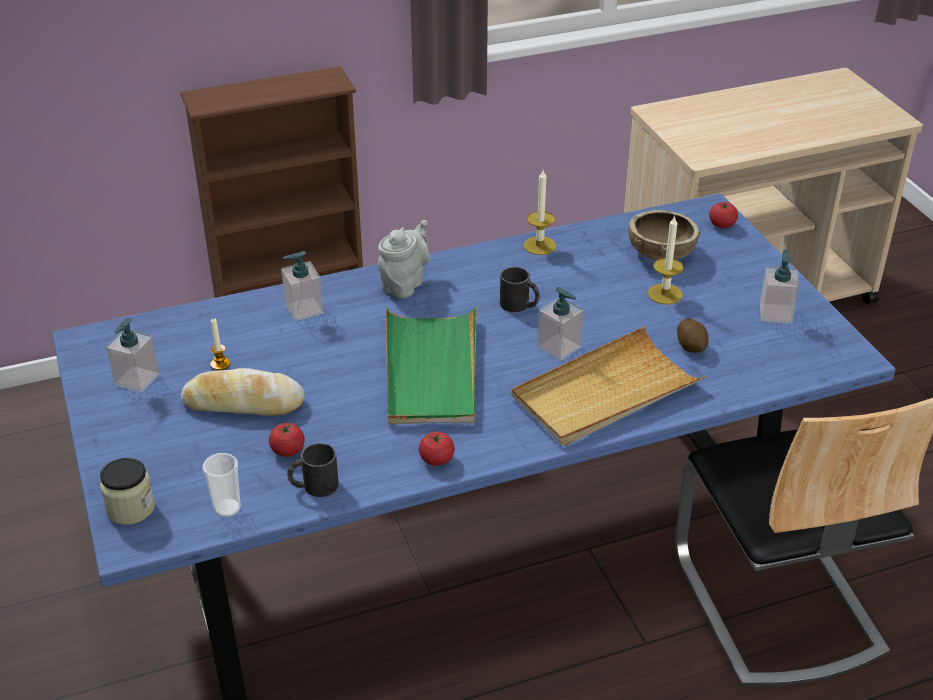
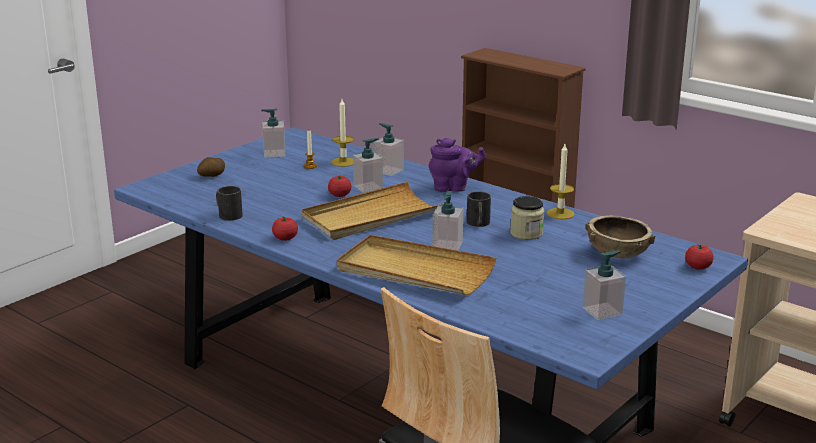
camera: 60 degrees right, 15 degrees down
(131, 508) = (168, 180): jar -> jar (526, 233)
(227, 508) = (189, 200): cup -> none
(243, 403) = (282, 180): bread -> none
(287, 450) = (252, 200): tomato -> tomato (340, 195)
(339, 342) = (368, 187): none -> soap dispenser
(405, 283) = (453, 188): grey teapot -> purple teapot
(431, 370) = (372, 216): green tray -> beige tray
(665, 294) = (564, 266): candle -> candle (343, 162)
(691, 346) = (510, 288): potato -> potato (211, 176)

